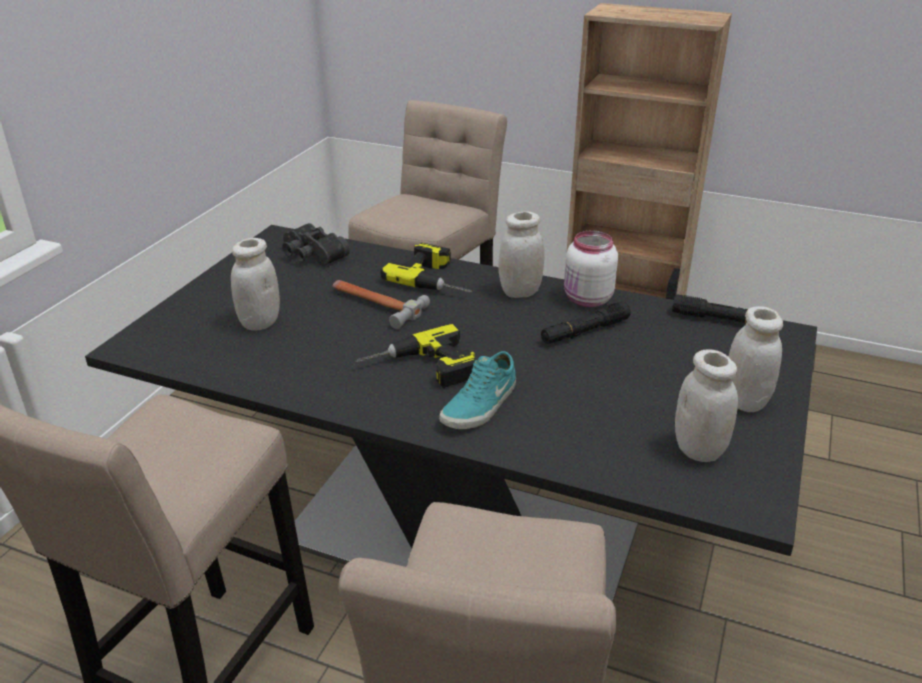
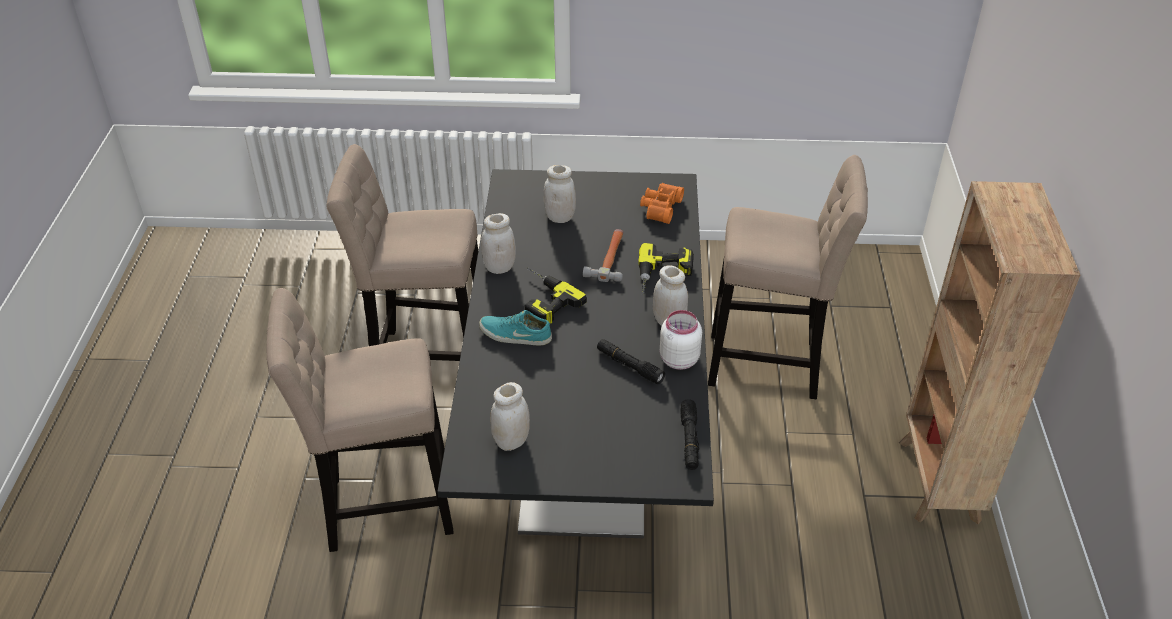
camera: 70 degrees right, 10 degrees up
(311, 256) = (659, 208): black binoculars -> orange binoculars
(745, 401) = (578, 460): white jar -> white jar (499, 267)

